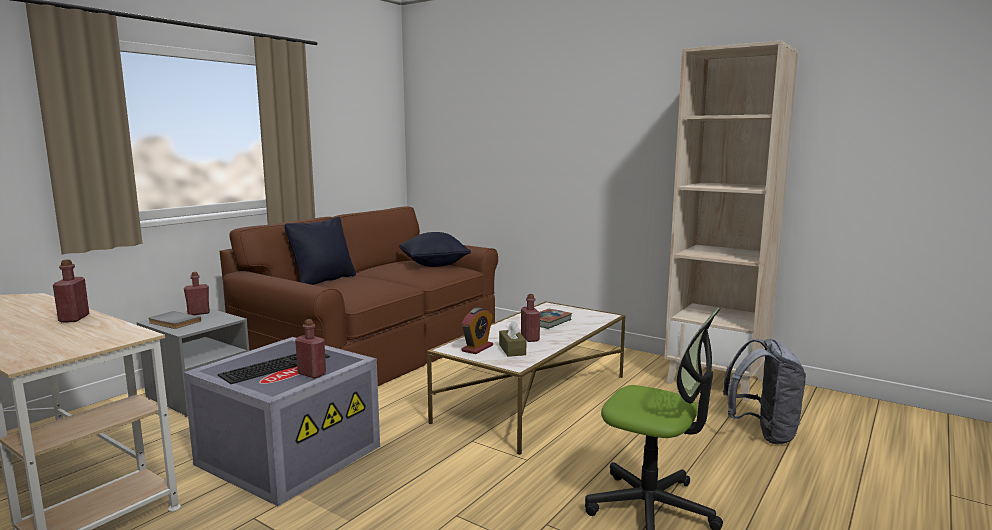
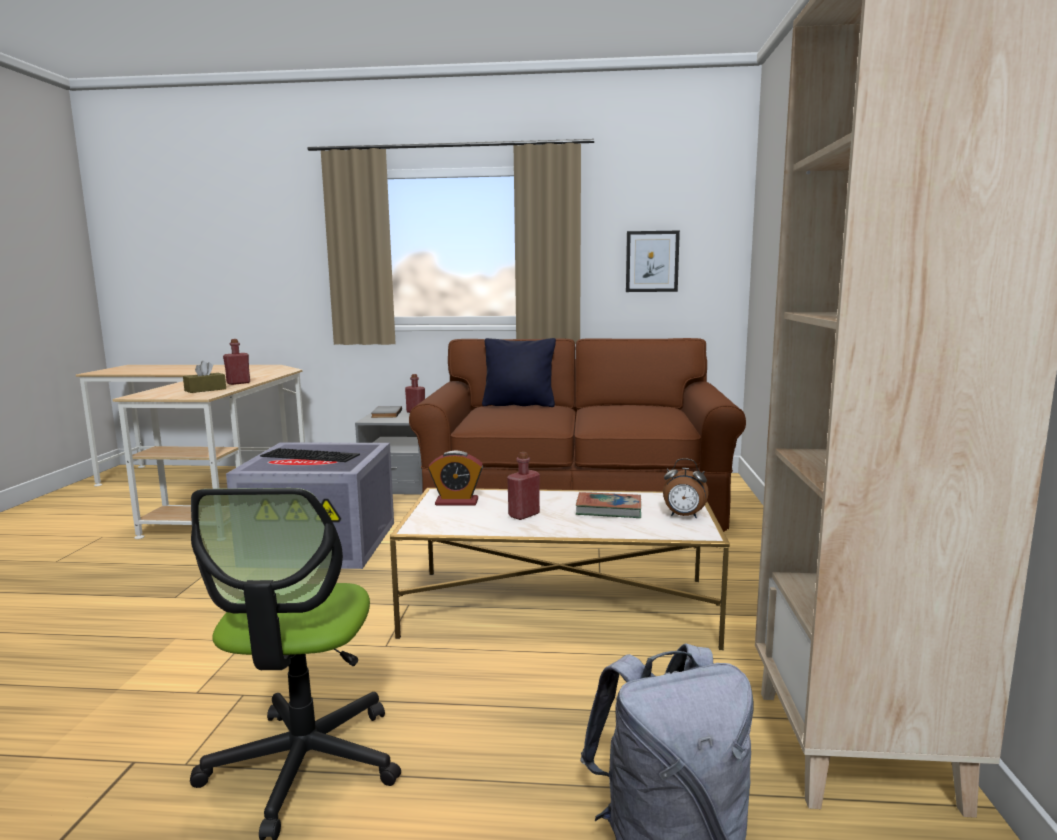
camera: 60 degrees right, 0 degrees up
(312, 374) = (297, 467): red bottle -> none
(351, 147) = (652, 261): none -> picture
(434, 265) = (656, 414): black pillow -> none
(512, 350) = (470, 516): brown tissue box -> brown tissue box (205, 390)
(579, 312) = (683, 516): none -> alarm clock

